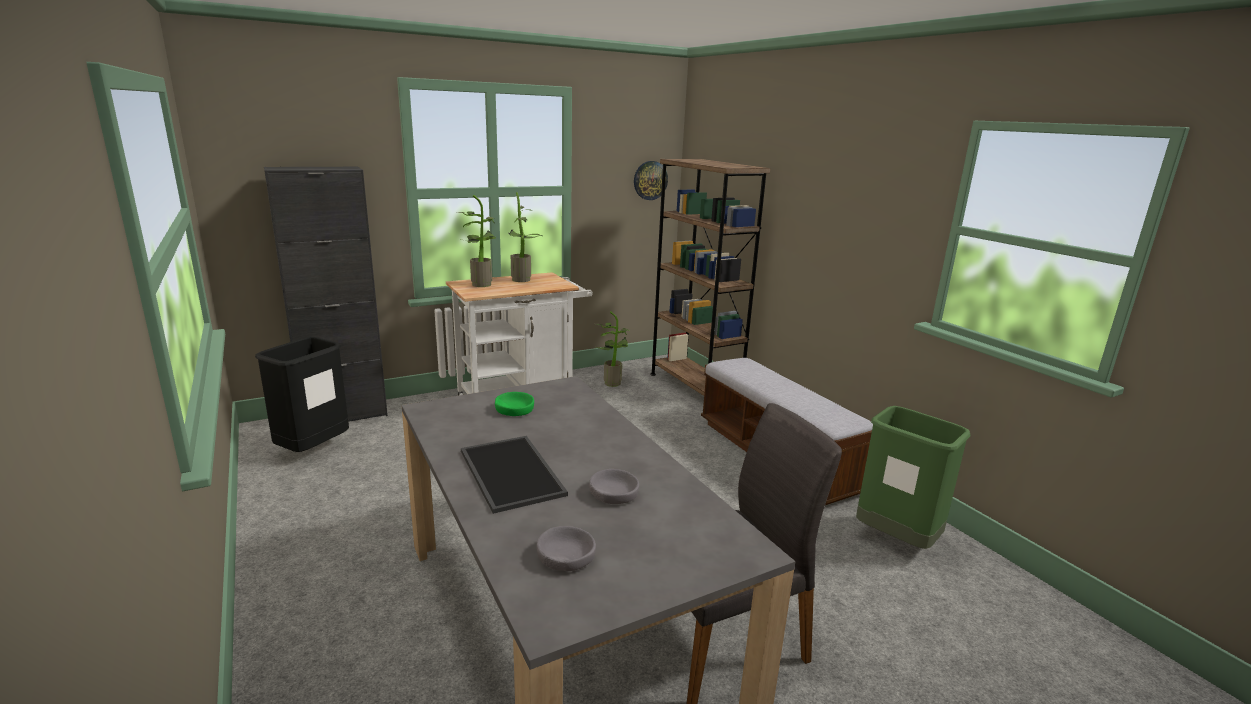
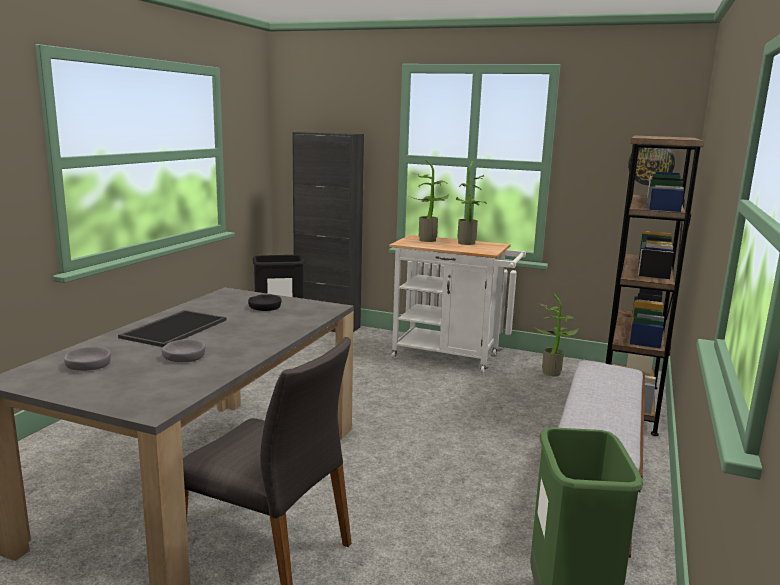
camera: 50 degrees right, 5 degrees down
(514, 409) = (265, 307): green bowl -> black bowl

